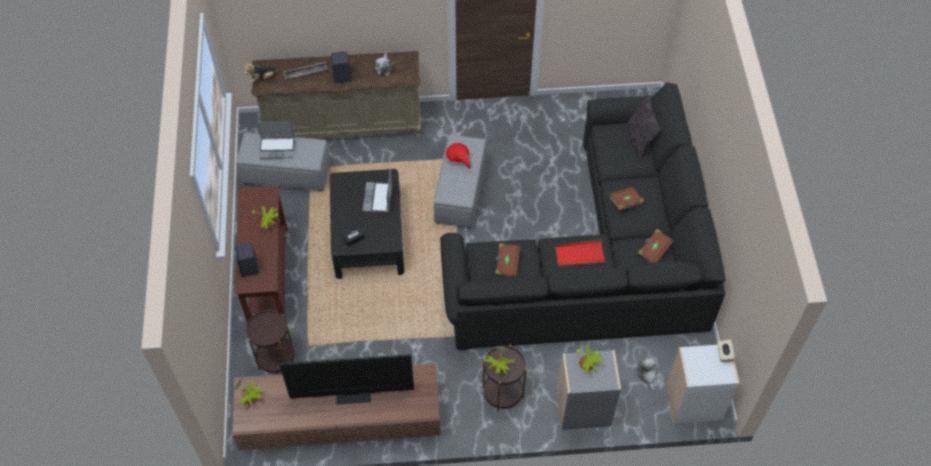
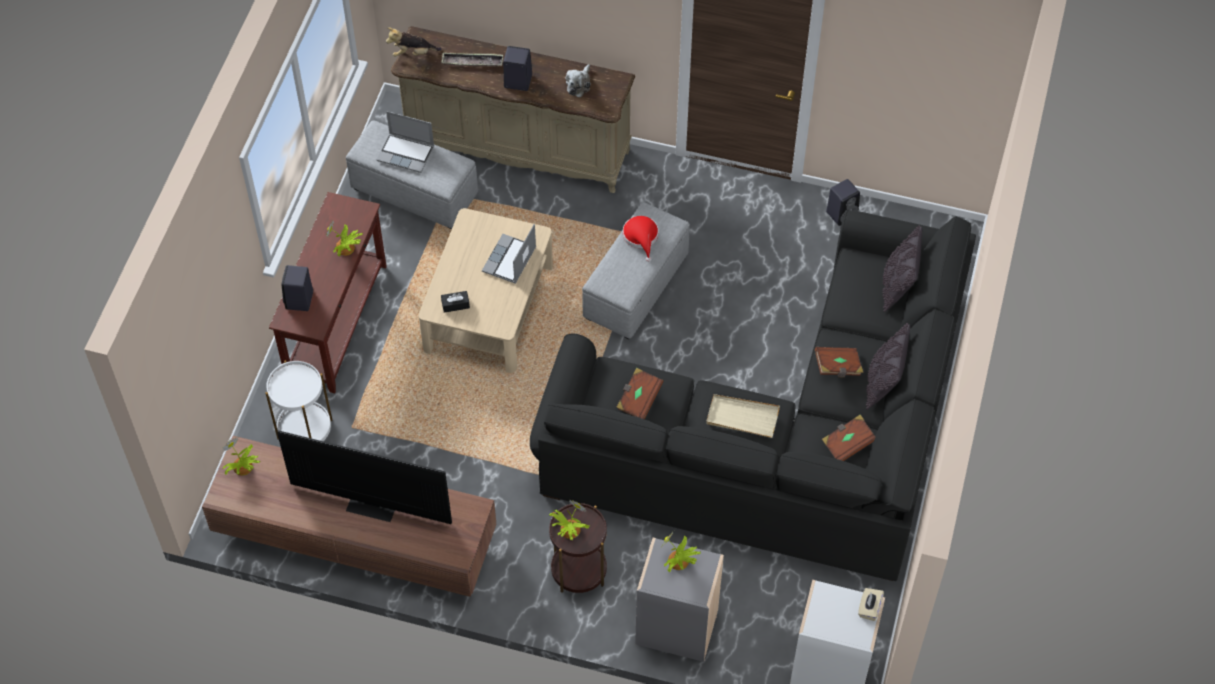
camera: 20 degrees right, 0 degrees up
(275, 357) = (304, 429): brown side table -> white side table
(368, 235) = (489, 307): black coffee table -> beige coffee table
(571, 107) = (842, 213): none -> black speaker
(579, 254) = (742, 417): red tray -> beige tray
(647, 375) = (783, 612): plush toy -> none
(658, 204) = (882, 383): none -> black pillow

